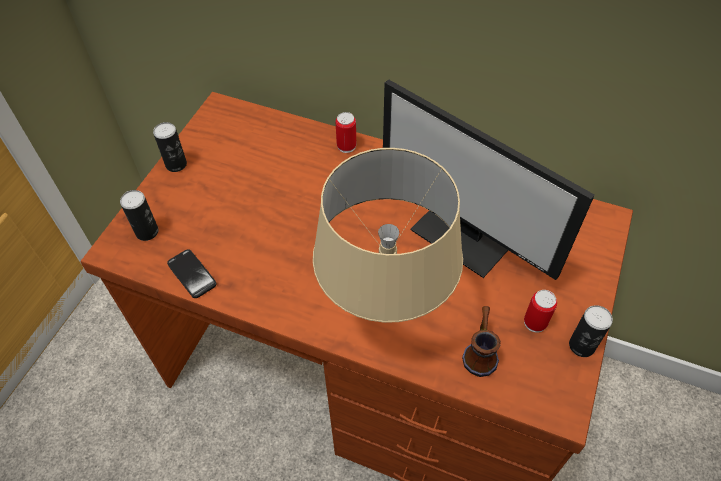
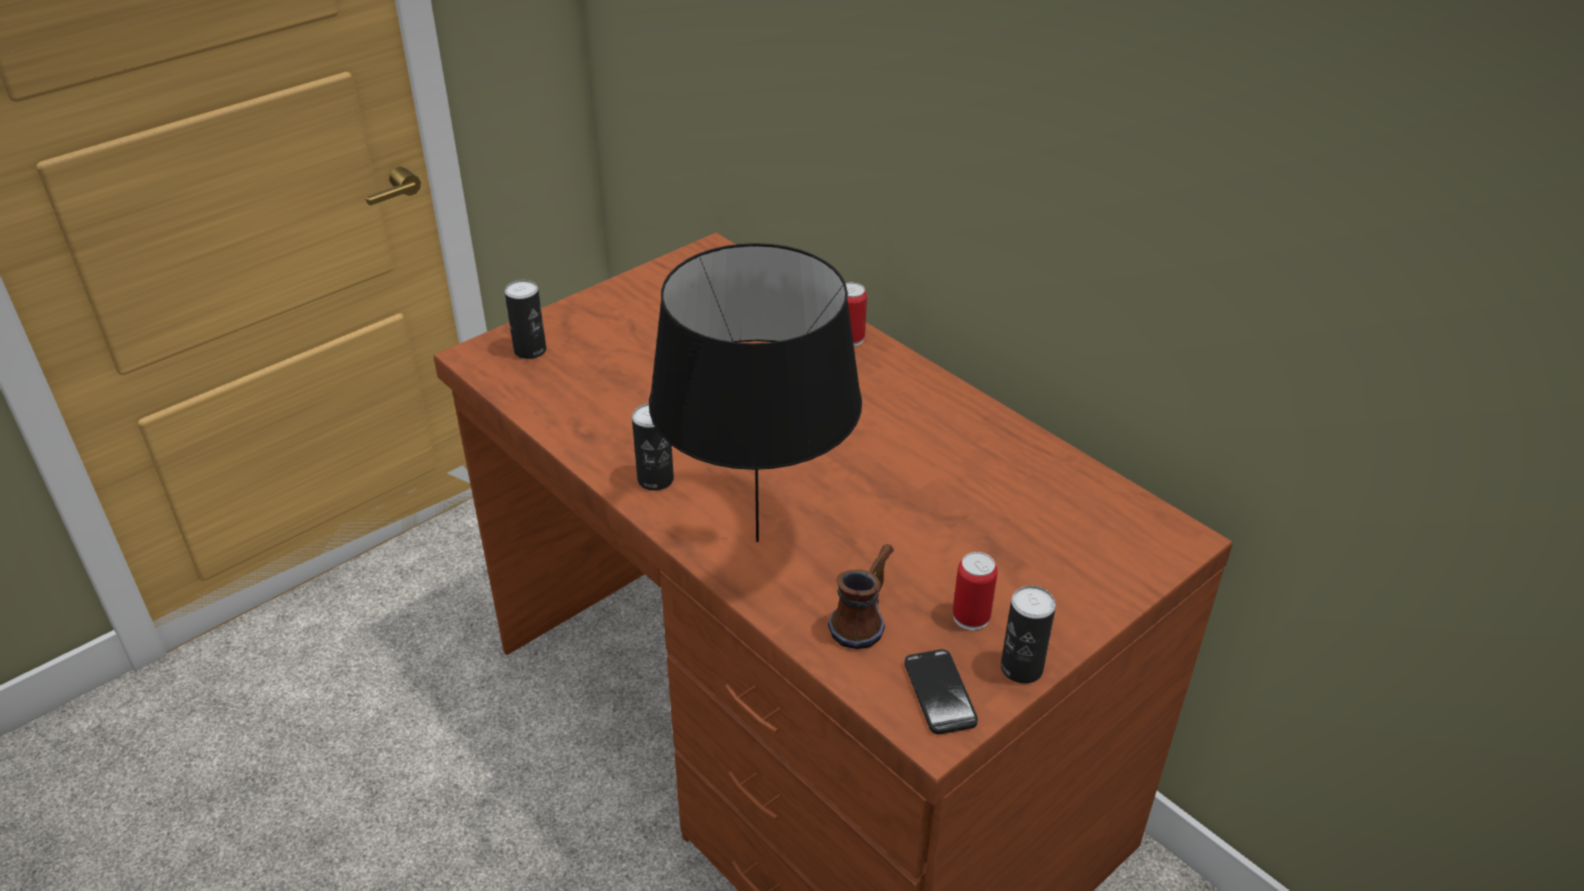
camera: 25 degrees right, 15 degrees down
(176, 164) = (615, 294): can -> can (655, 479)
(192, 274) = (551, 409): phone -> phone (940, 693)
(385, 322) = (758, 541): beige table lamp -> black table lamp
(464, 235) = (941, 486): monitor -> none

